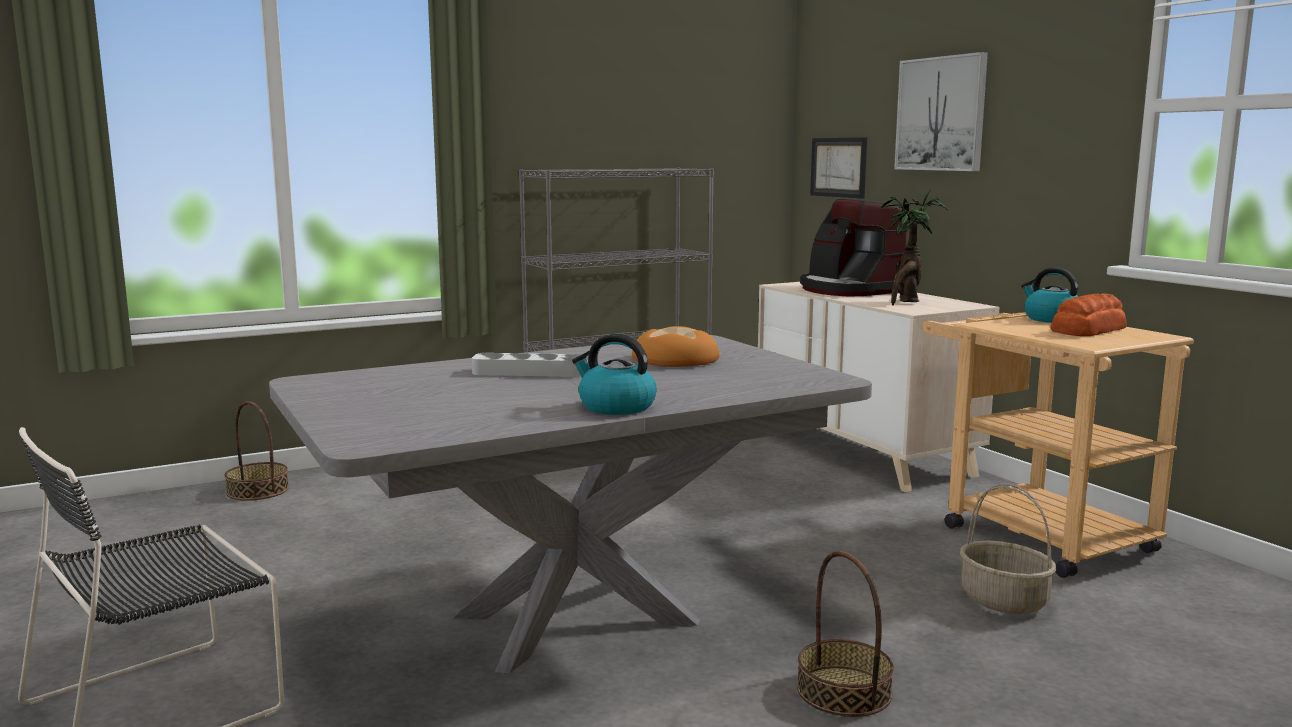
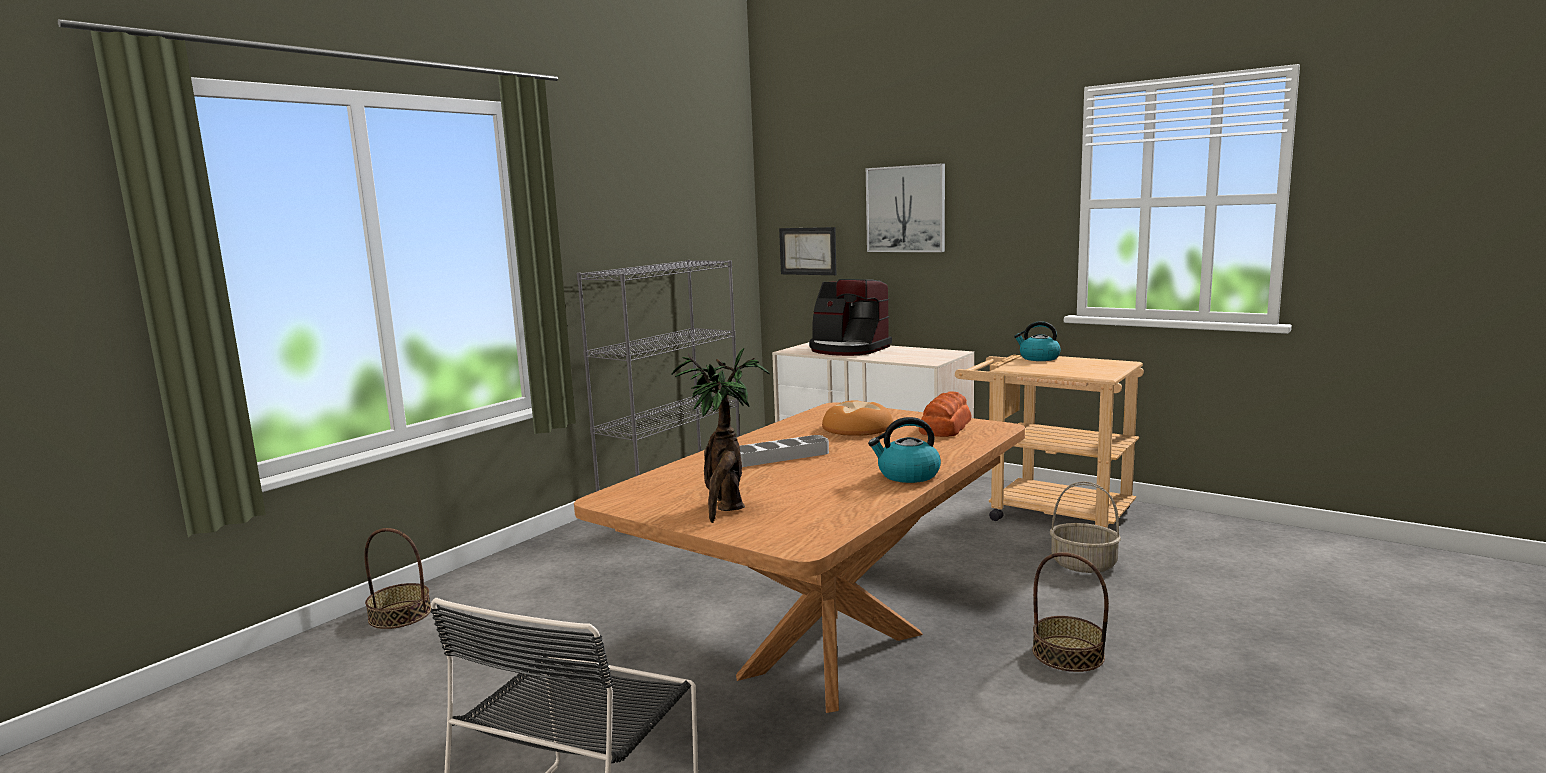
camera: 25 degrees left, 0 degrees up
(574, 618) = (830, 653): grey dining table -> brown dining table
(906, 302) = (908, 355): potted plant -> potted plant (725, 507)
(1087, 330) = (1077, 364): bread -> bread (944, 427)

